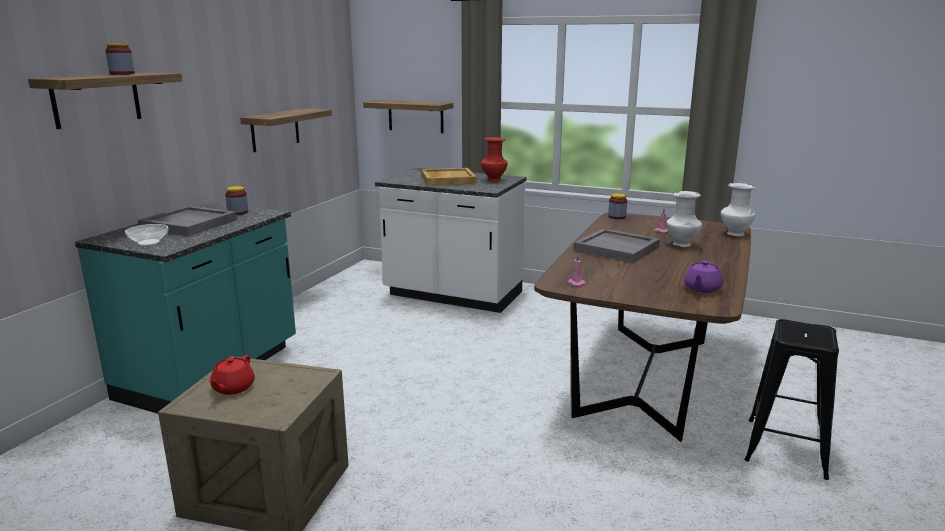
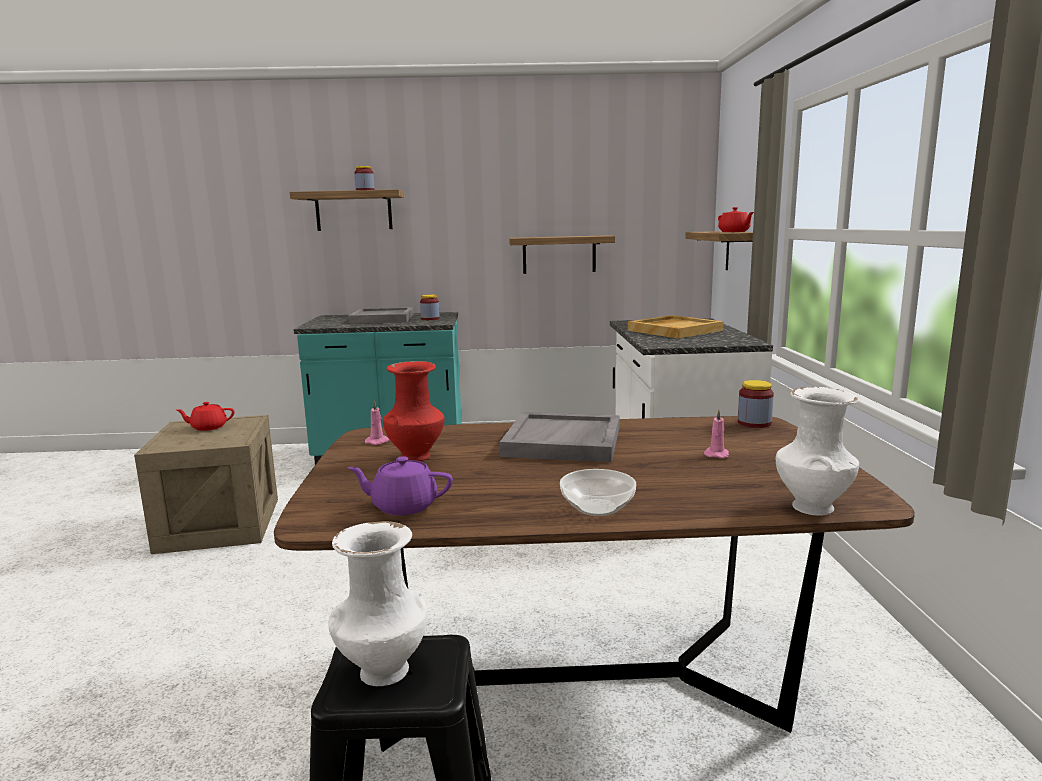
camera: 65 degrees right, 5 degrees down
(149, 242) = (326, 322): bowl -> bowl (598, 507)
(431, 103) = (734, 232): none -> red teapot
(493, 180) = (713, 339): red vase -> red vase (416, 456)
(682, 245) = (649, 474): white vase -> white vase (382, 672)

